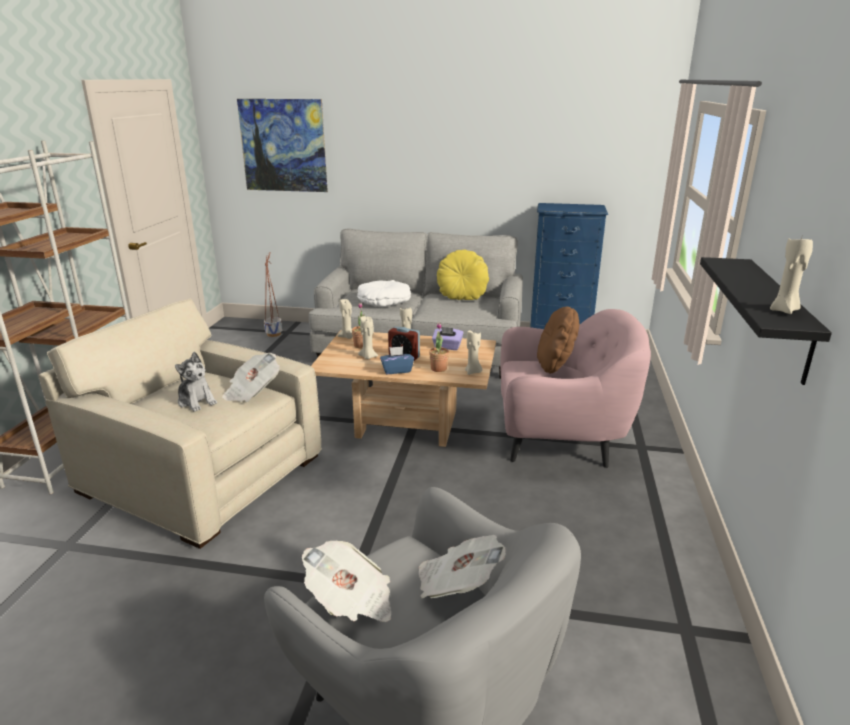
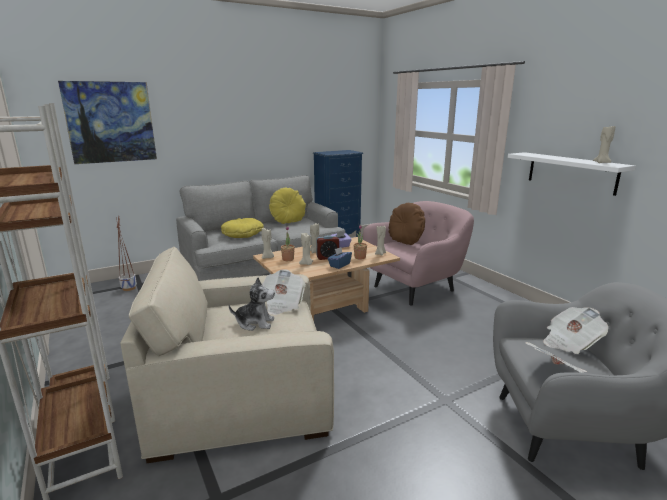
camera: 40 degrees left, 5 degrees down
(384, 301) = (241, 234): white pillow -> yellow pillow
(778, 317) = (571, 172): black shelf -> white shelf

